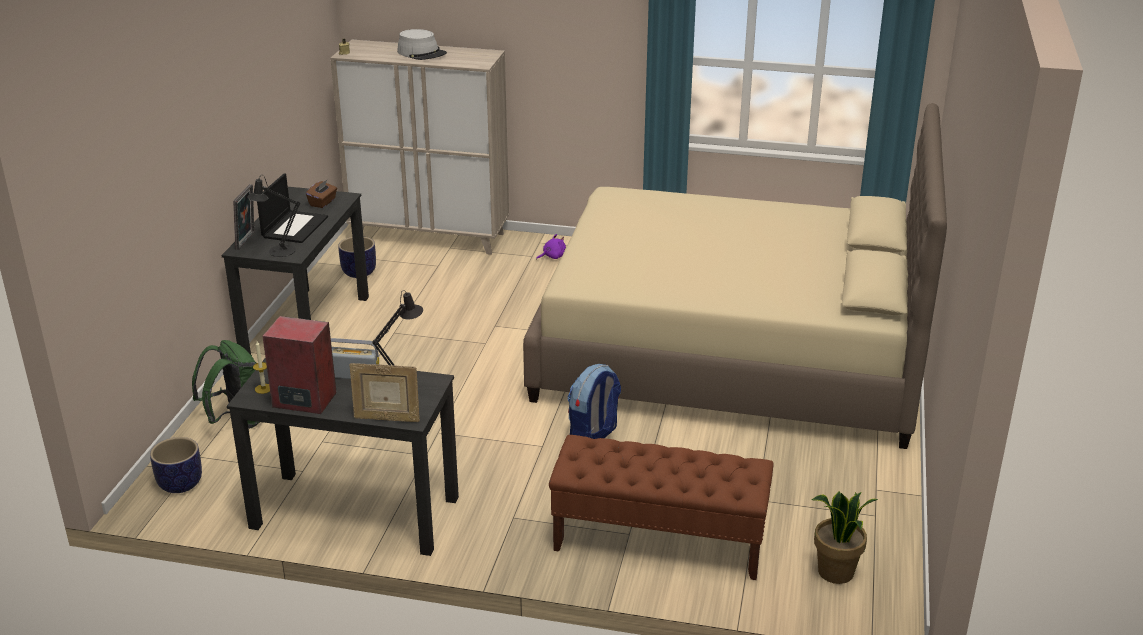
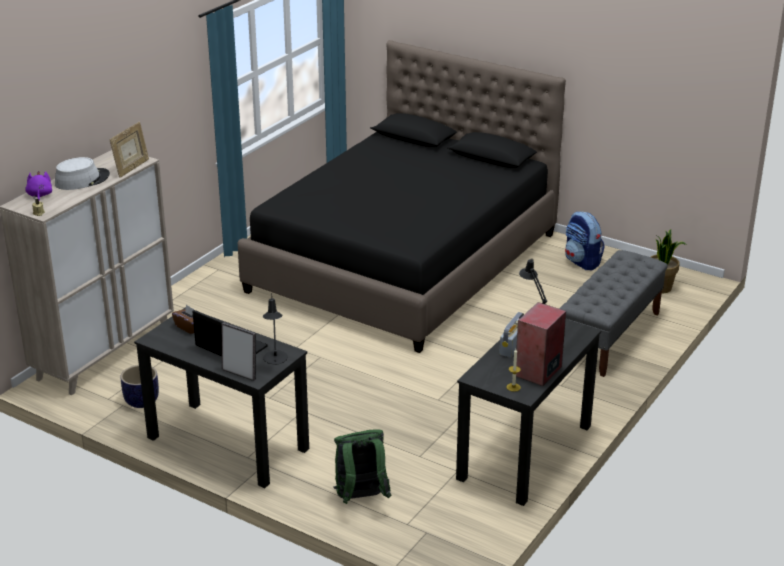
camera: 70 degrees left, 0 degrees up
(179, 484) = (444, 538): planter -> none
(386, 418) = (579, 341): picture frame -> picture frame (131, 168)
(552, 256) = (200, 301): purple plush toy -> purple plush toy (39, 195)
(593, 436) = (479, 336): backpack -> backpack (582, 262)
(658, 541) = (609, 337): brown bench -> grey bench
(729, 352) = (404, 262): beige bed -> black bed

